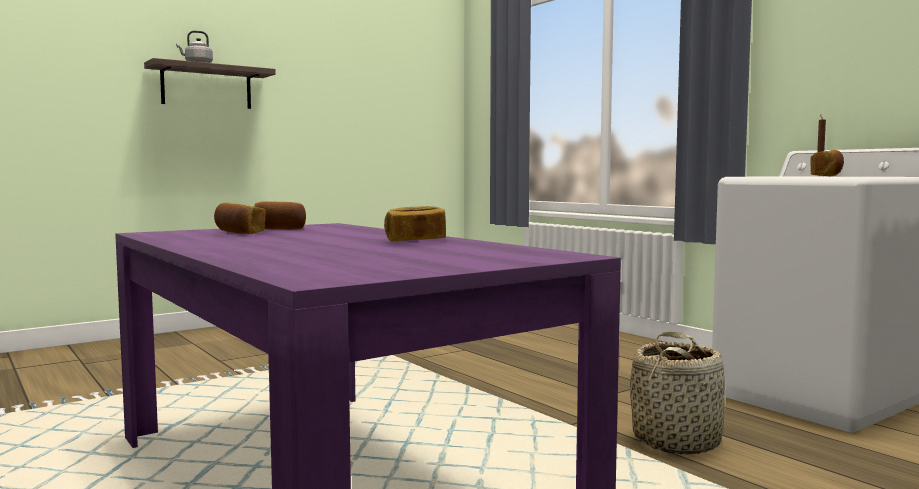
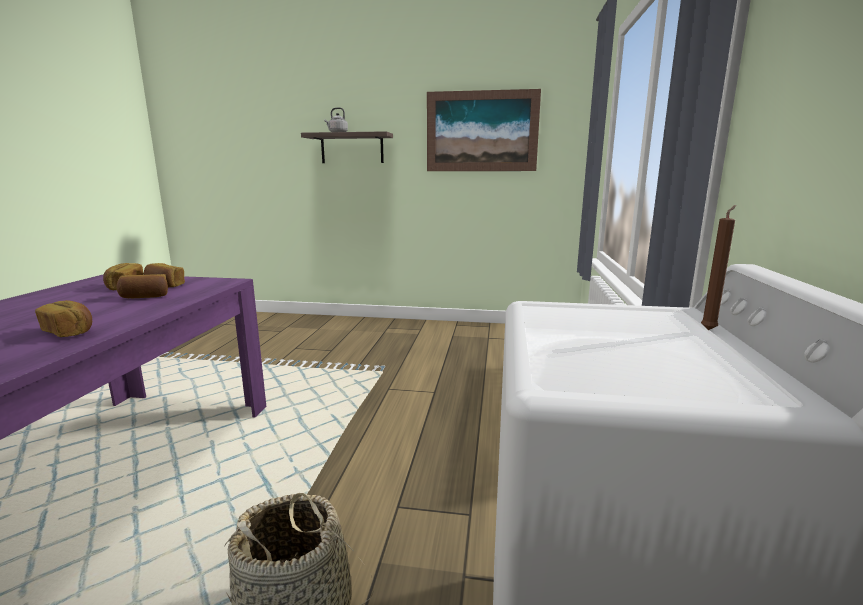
camera: 45 degrees right, 10 degrees up
(364, 80) = (481, 131): none -> picture
(826, 176) = (638, 345): bread -> bread (145, 297)

